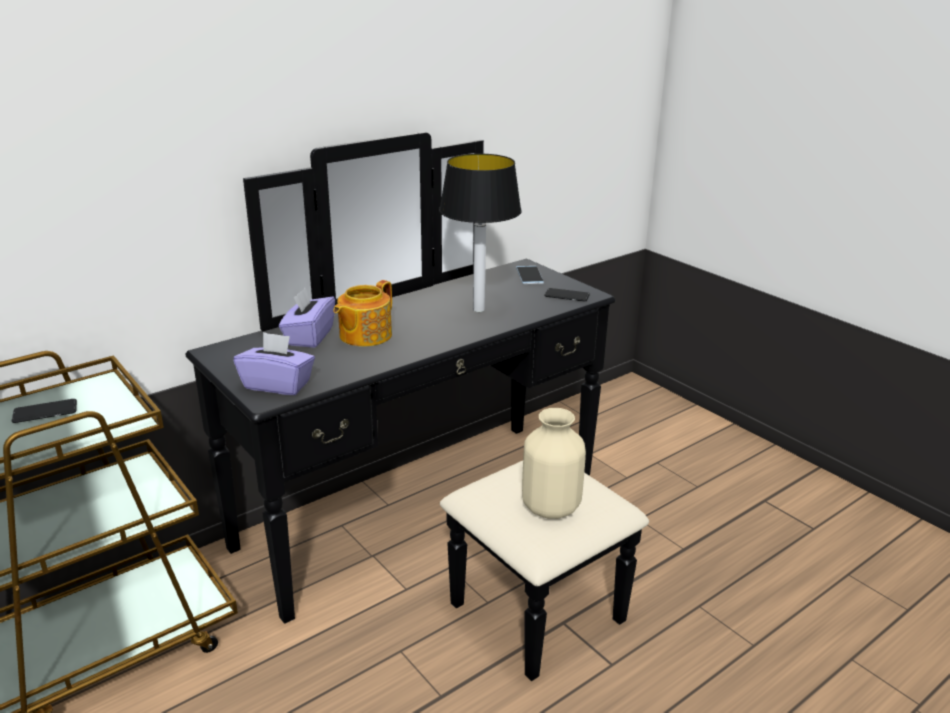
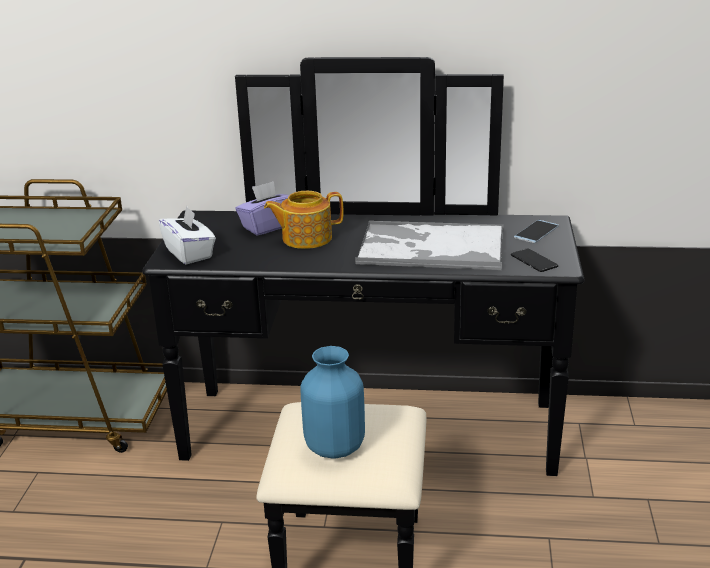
camera: 45 degrees right, 0 degrees up
(45, 412) = (47, 222): phone -> none
(278, 385) = (189, 253): purple tissue box -> white tissue box
(478, 310) = (430, 247): table lamp -> tray
(551, 507) = (335, 447): beige vase -> blue vase

